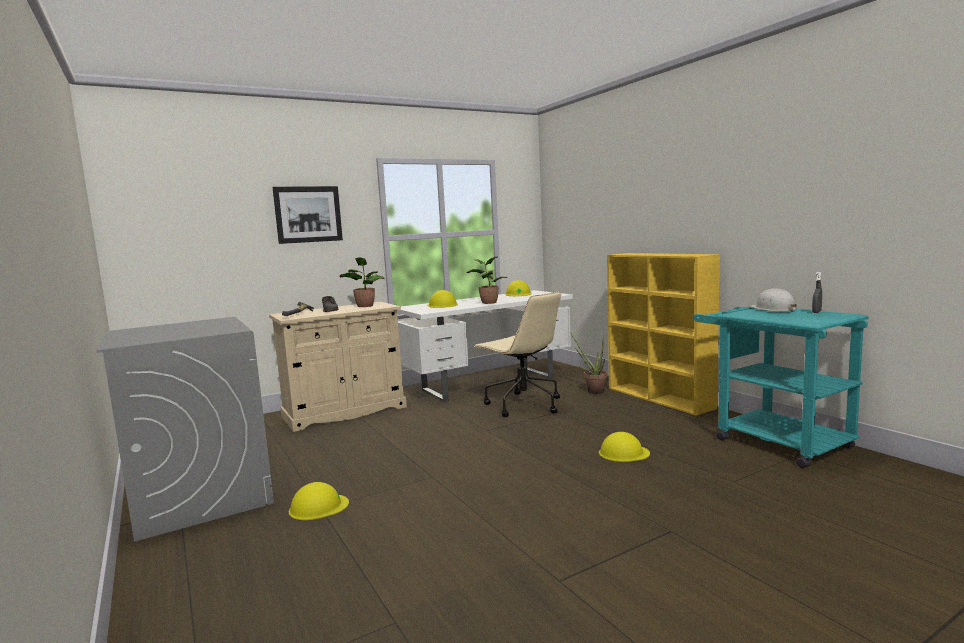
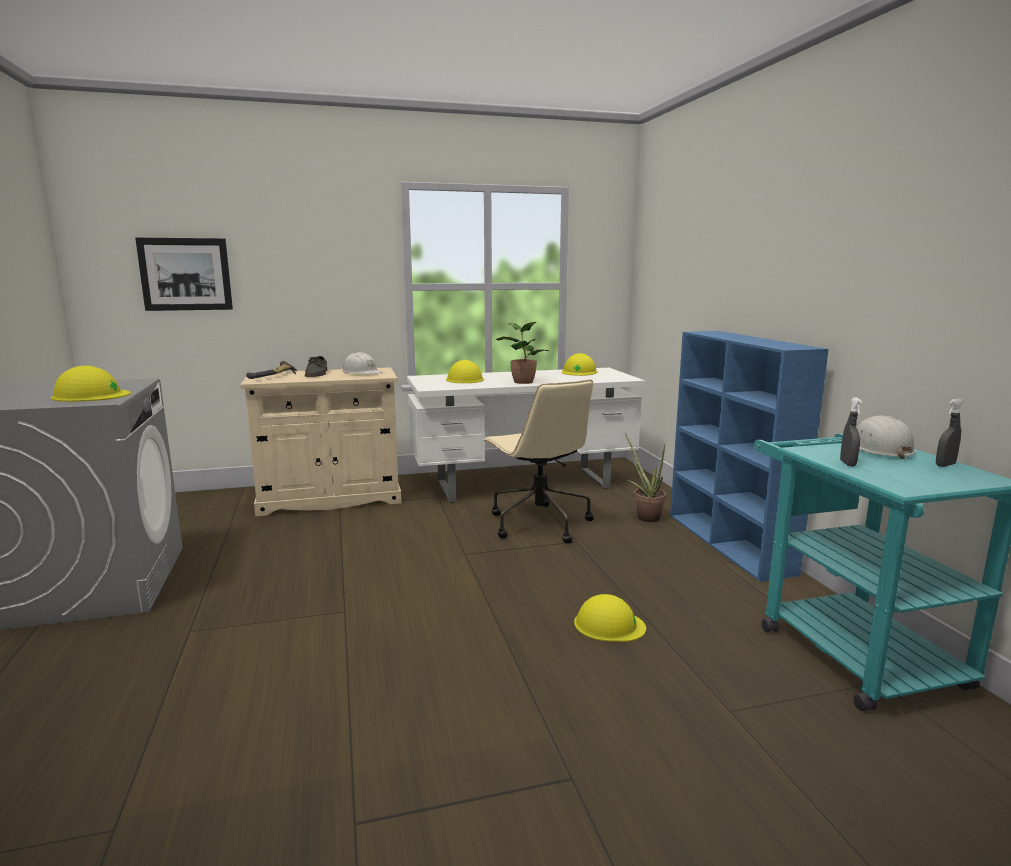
camera: 15 degrees right, 5 degrees up
(308, 214) = (308, 252): picture -> picture (185, 274)
(318, 507) = (188, 628): yellow hard hat -> yellow hard hat (90, 395)
(365, 306) = (361, 372): potted plant -> white hard hat
(660, 398) = (729, 543): yellow bookcase -> blue bookcase
(766, 317) = (847, 463): none -> grey spray bottle

